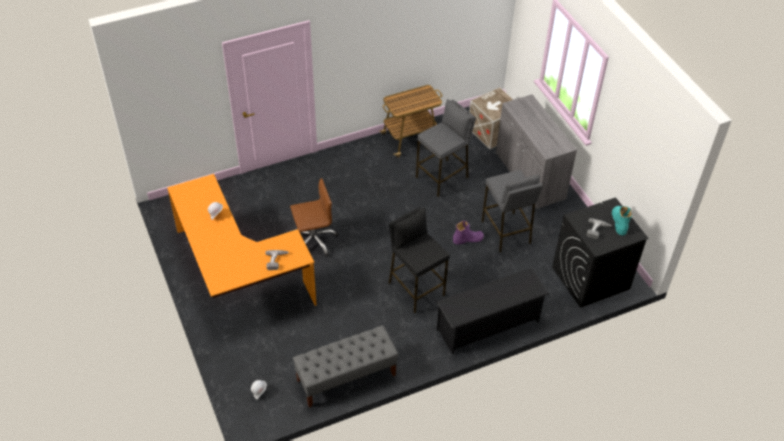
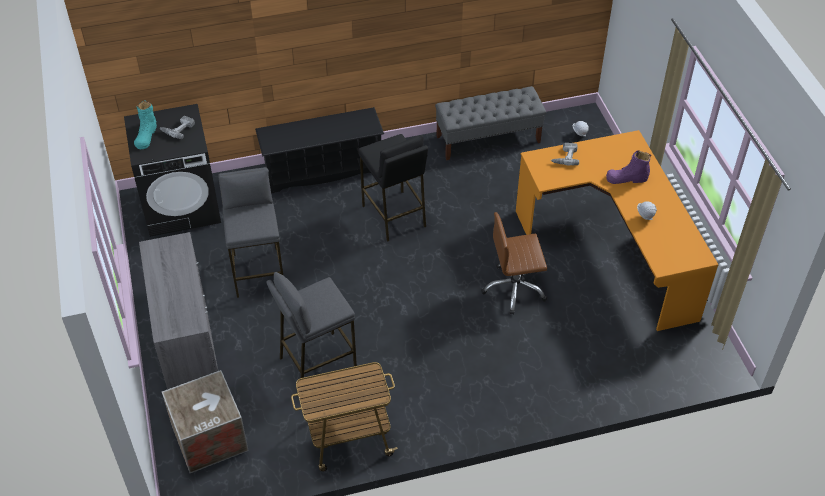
camera: 170 degrees left, 0 degrees up
(468, 239) = (311, 268): purple boot -> purple boot (627, 178)

